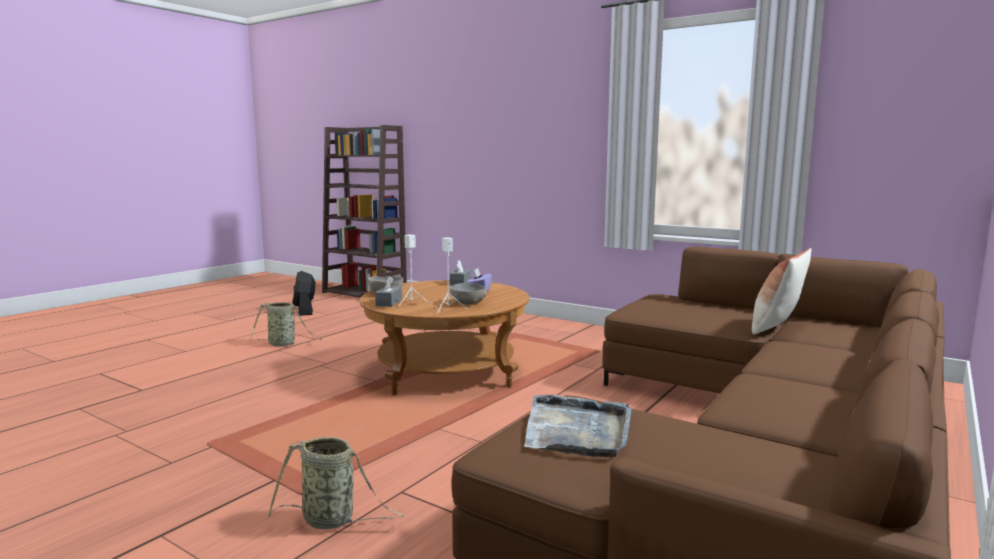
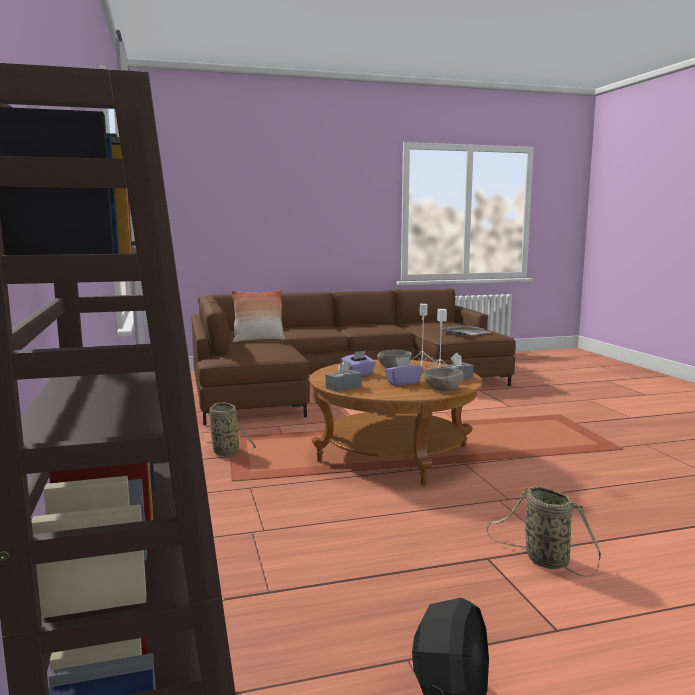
camera: 140 degrees left, 0 degrees up
(332, 520) = (548, 405): basket -> basket (224, 451)
(426, 292) = (403, 383): none -> purple tissue box

